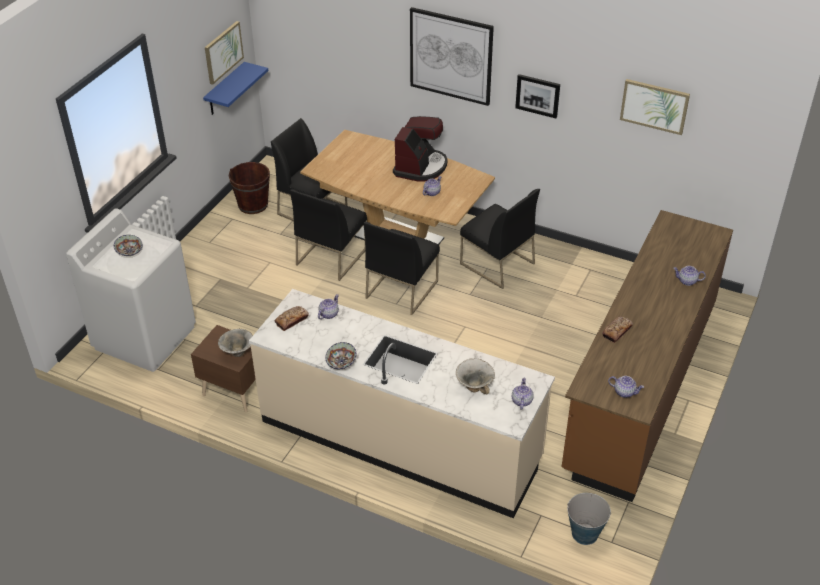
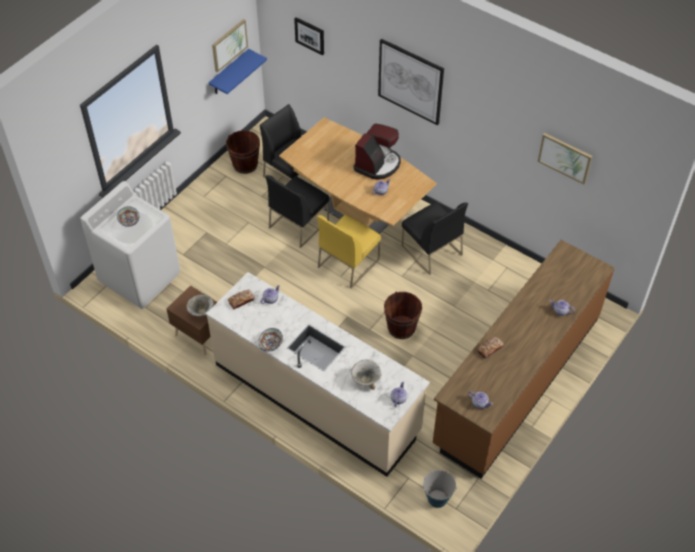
camera: 10 degrees right, 10 degrees up
(401, 289) = (348, 263): black chair -> yellow chair
(484, 348) = (401, 328): none -> brown bucket
(538, 95) = (476, 127): picture -> picture (310, 35)

